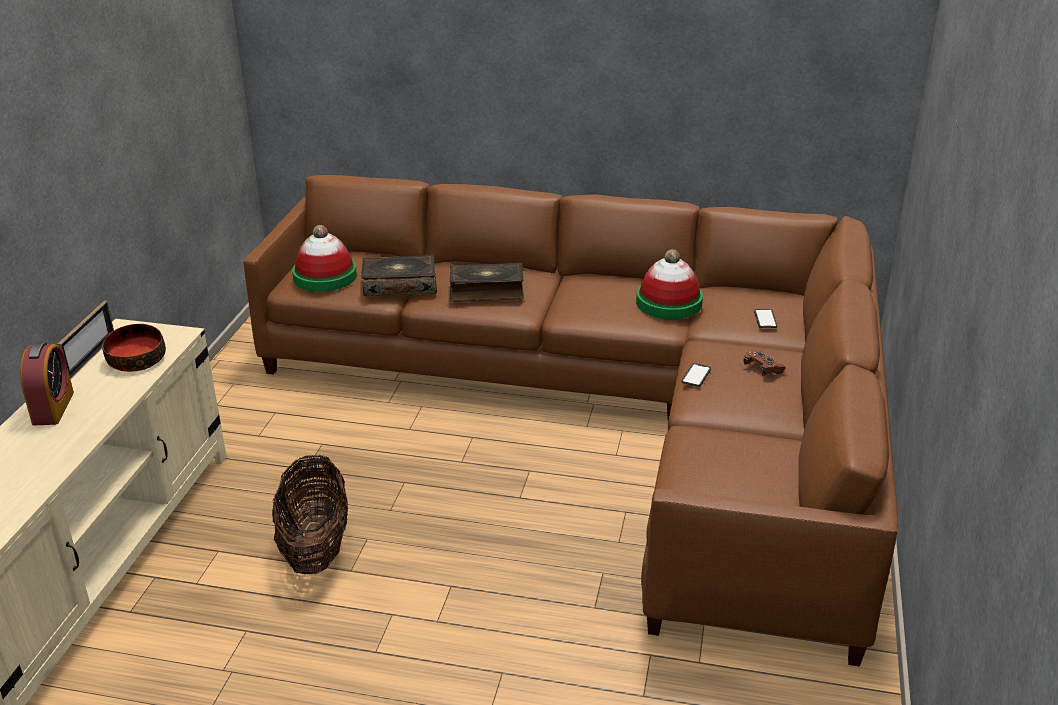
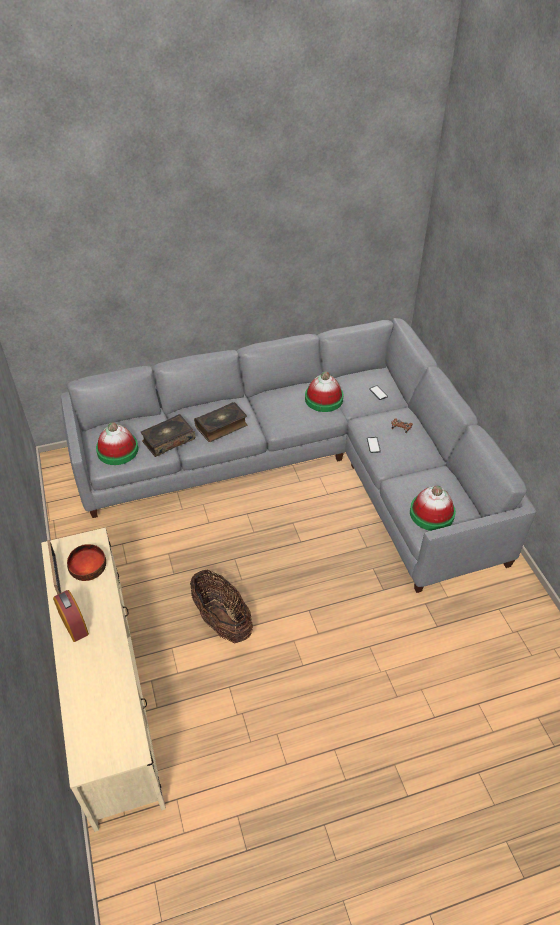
camera: 30 degrees left, 15 degrees up
(613, 411) = (306, 466): brown sofa -> grey sofa
(712, 487) = (431, 513): none -> hat

